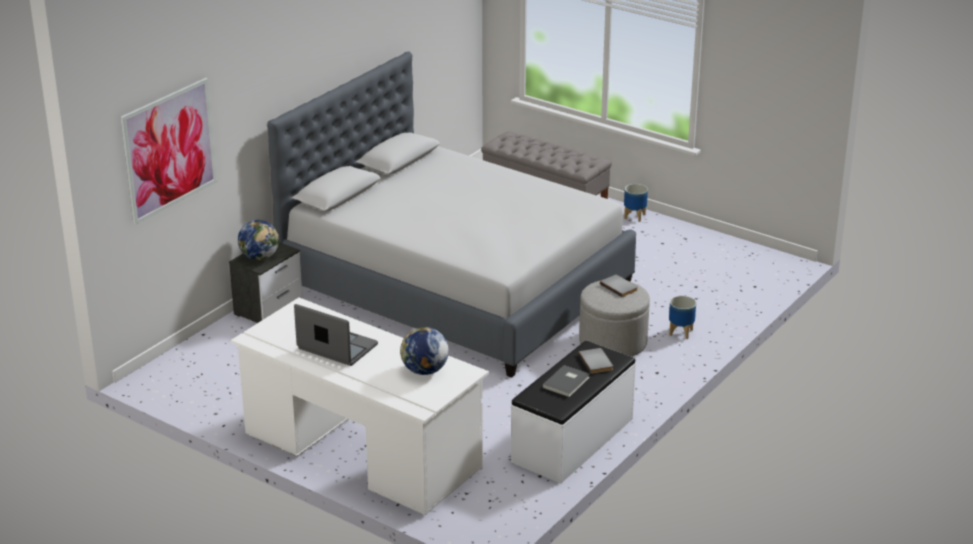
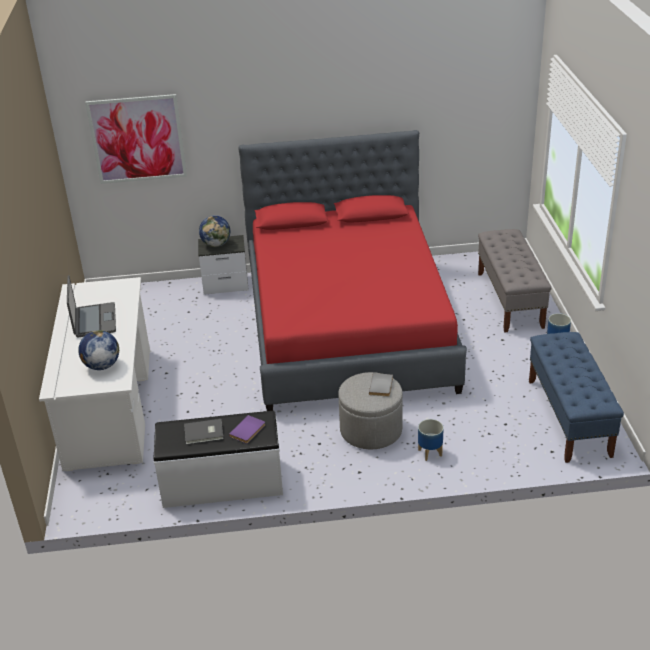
camera: 50 degrees right, 5 degrees up
(455, 285) = (348, 329): grey bed -> red bed
(597, 362) = (248, 431): grey book -> purple book
(728, 260) = (569, 418): none -> blue bench

